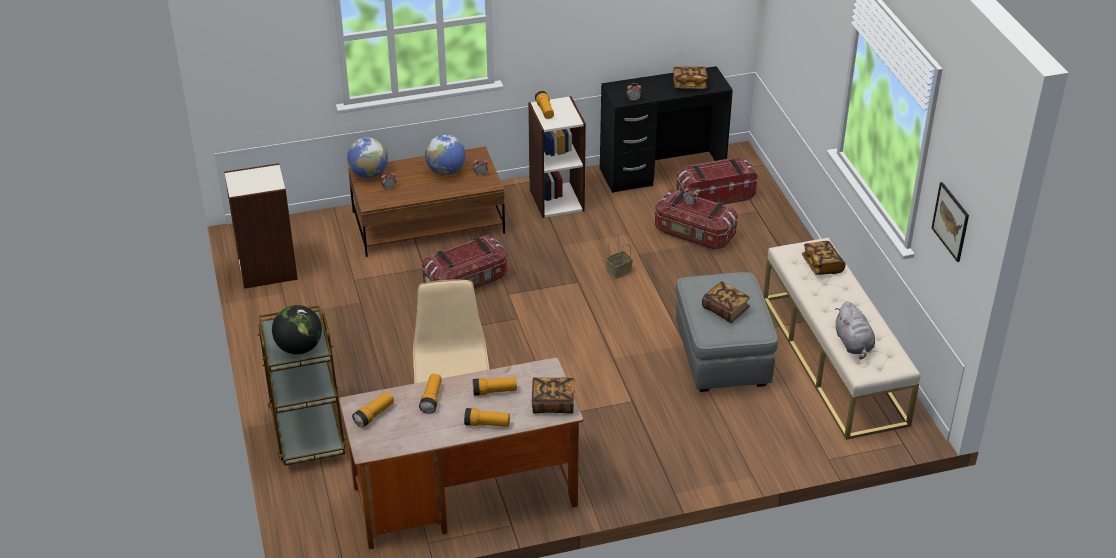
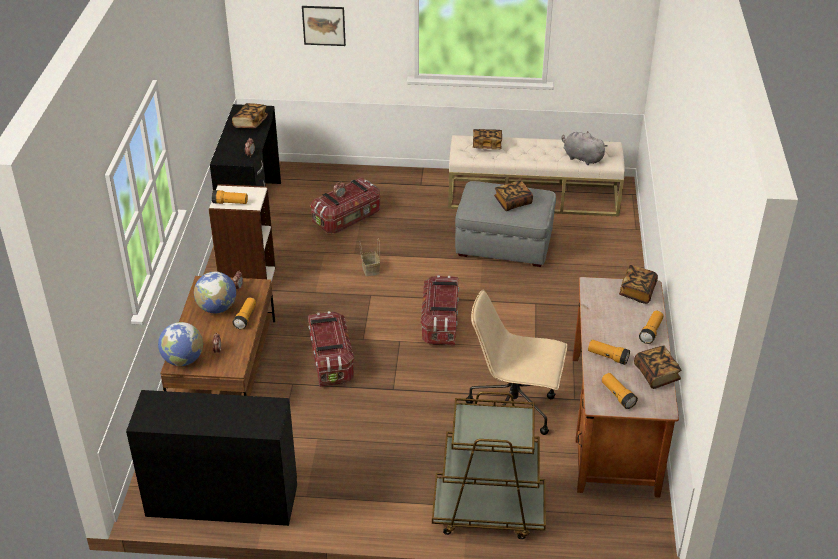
camera: 70 degrees left, 0 degrees up
(267, 270) = (222, 500): bookcase -> black desk
(299, 348) = (507, 426): globe -> none
(418, 438) = (656, 374): none -> book
(494, 391) = (611, 319): flashlight -> flashlight (245, 318)
(714, 196) = (305, 195): storage box -> storage box (440, 323)
(853, 344) = (581, 158): grey plush toy -> grey plush toy turned 150 degrees counterclockwise
(951, 221) = (603, 28): picture -> picture (324, 25)

